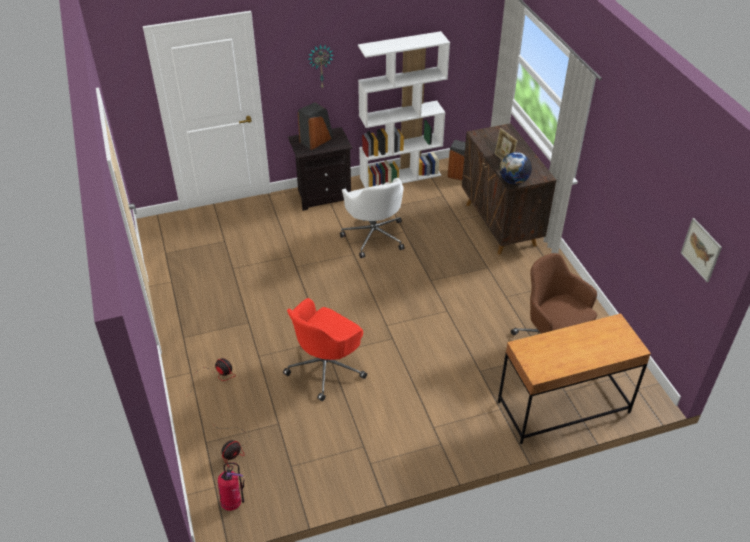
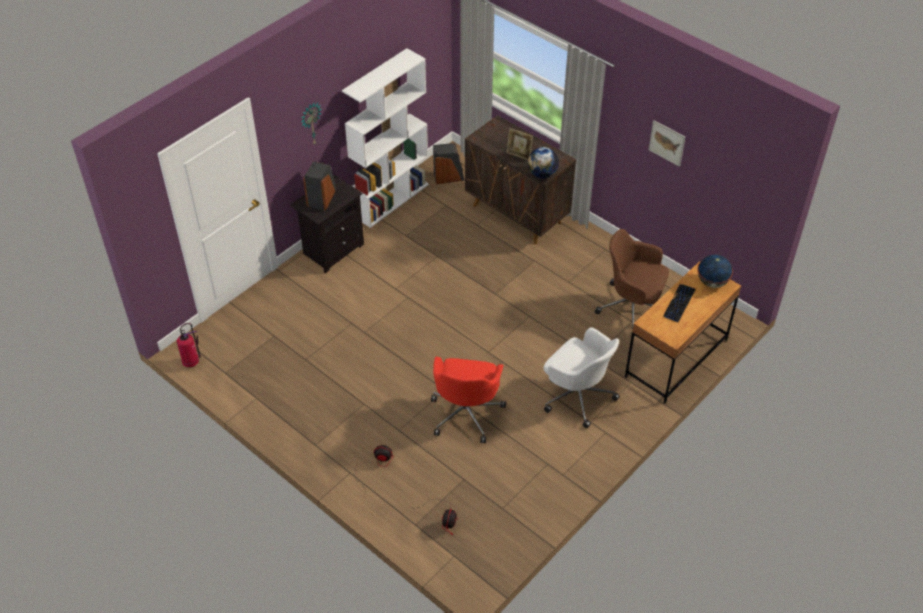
camera: 30 degrees left, 5 degrees up
(233, 502) = (479, 560): fire extinguisher -> fire extinguisher (191, 362)
(374, 236) = (413, 271): white office chair -> white office chair (577, 395)
(569, 343) = (679, 303): none -> keyboard
(619, 338) = (712, 282): none -> globe
(701, 249) = (755, 188): picture -> picture (667, 143)

